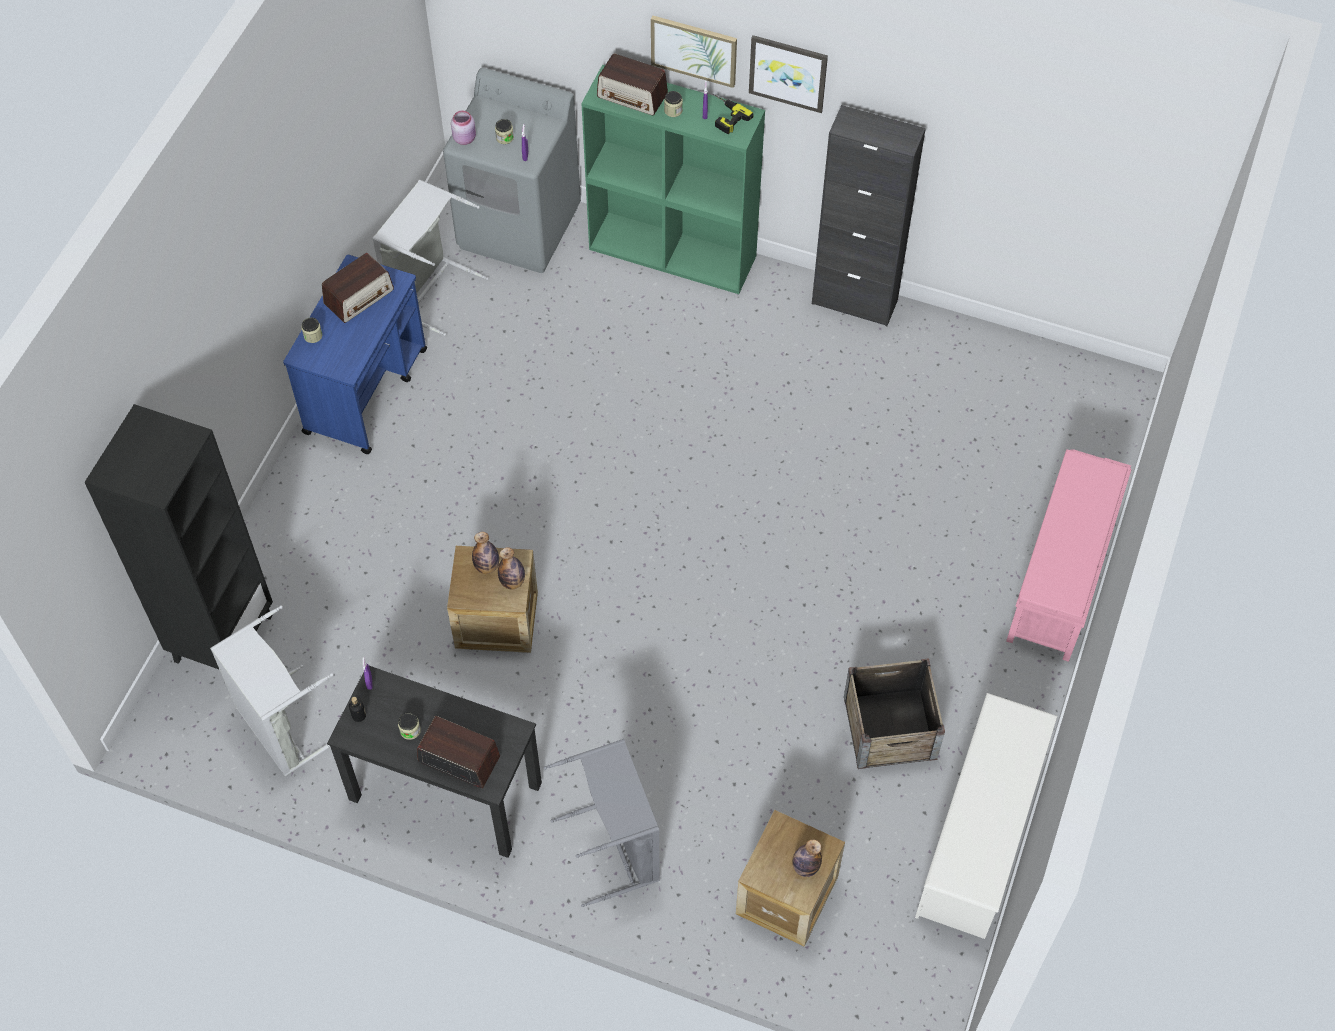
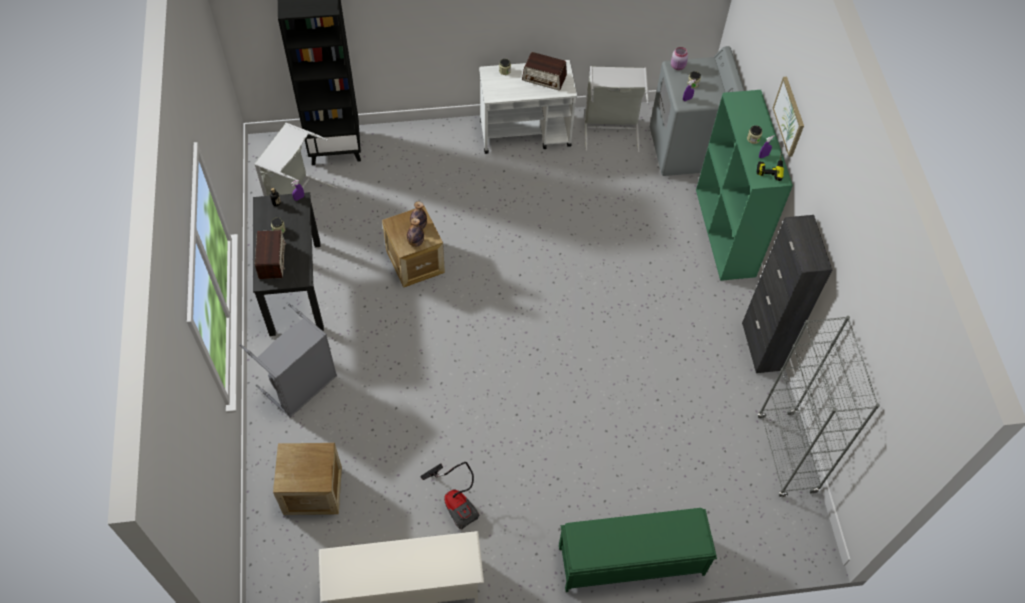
camera: 60 degrees right, 0 degrees up
(366, 390) = (525, 133): blue cart -> white cart
(632, 95) = (748, 114): radio -> none
(788, 72) = (809, 171): picture -> none
(805, 867) = (303, 476): bottle -> none
(890, 728) = (456, 501): crate -> vacuum cleaner
(1007, 352) = (786, 454): none -> grey bookcase
(1061, 575) = (630, 560): pink bench -> green bench

